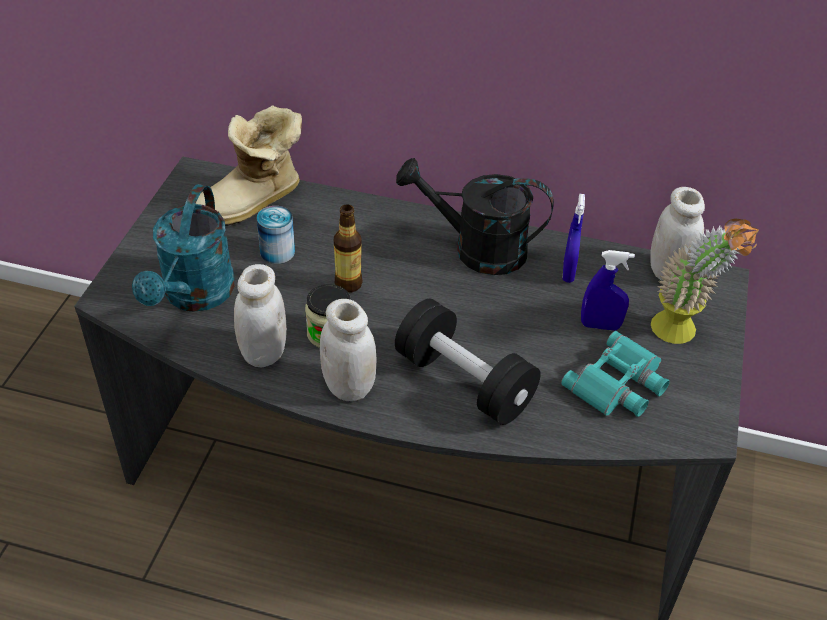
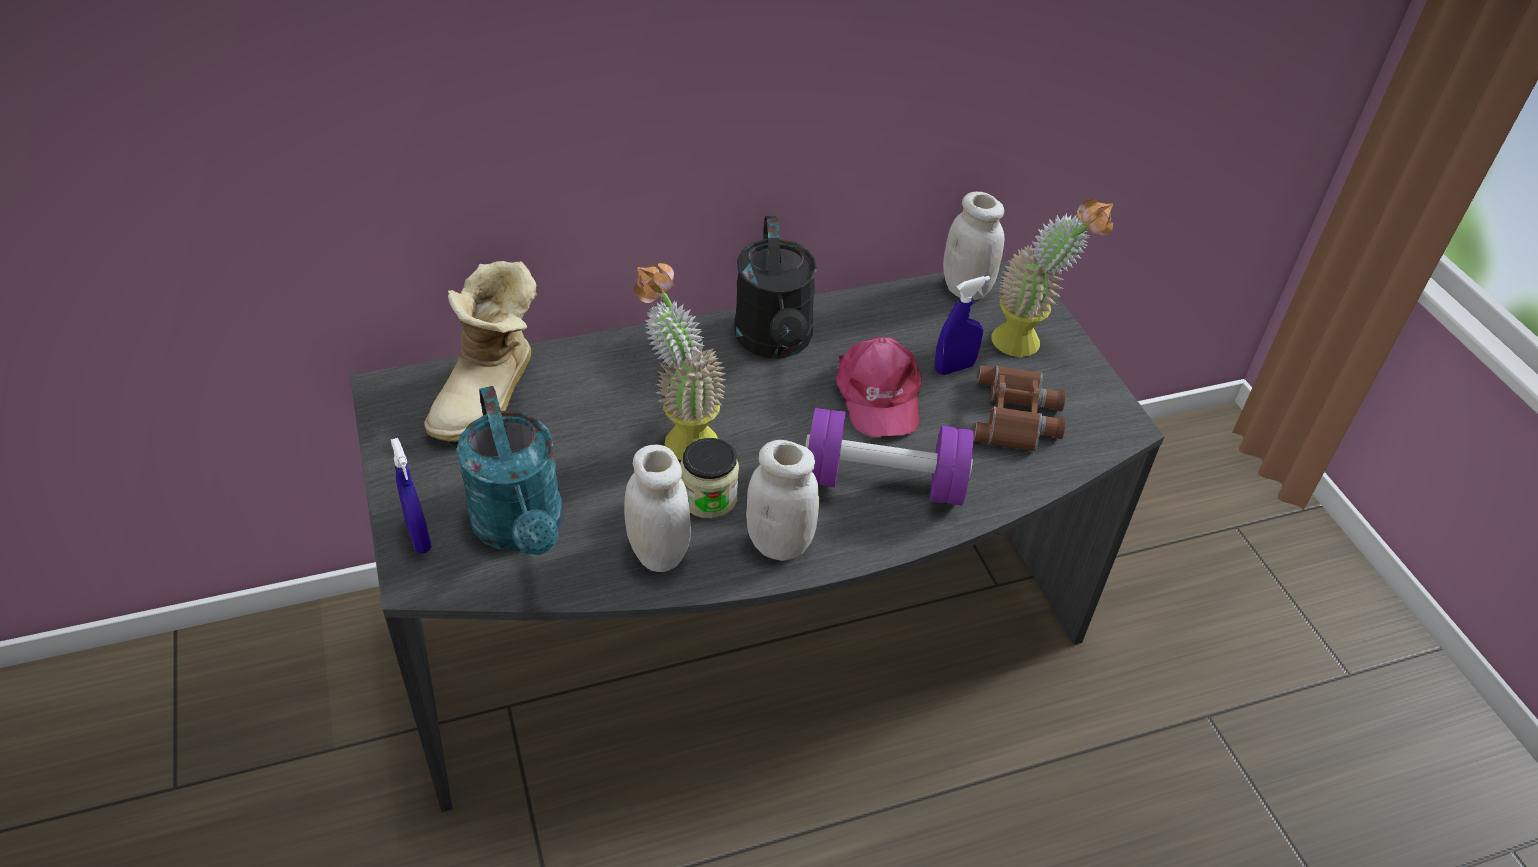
camera: 35 degrees left, 0 degrees up
(277, 252) = (570, 436): can -> none
(348, 284) = (679, 436): bottle -> potted plant
(464, 381) = (883, 482): black dumbbell -> purple dumbbell
(476, 249) = (775, 343): black watering can -> black watering can turned 75 degrees counterclockwise
(519, 319) = (878, 395): none -> pink cap
(568, 272) = (880, 328): blue spray bottle -> blue spray bottle (419, 537)
(619, 384) = (1018, 416): turquoise binoculars -> brown binoculars

